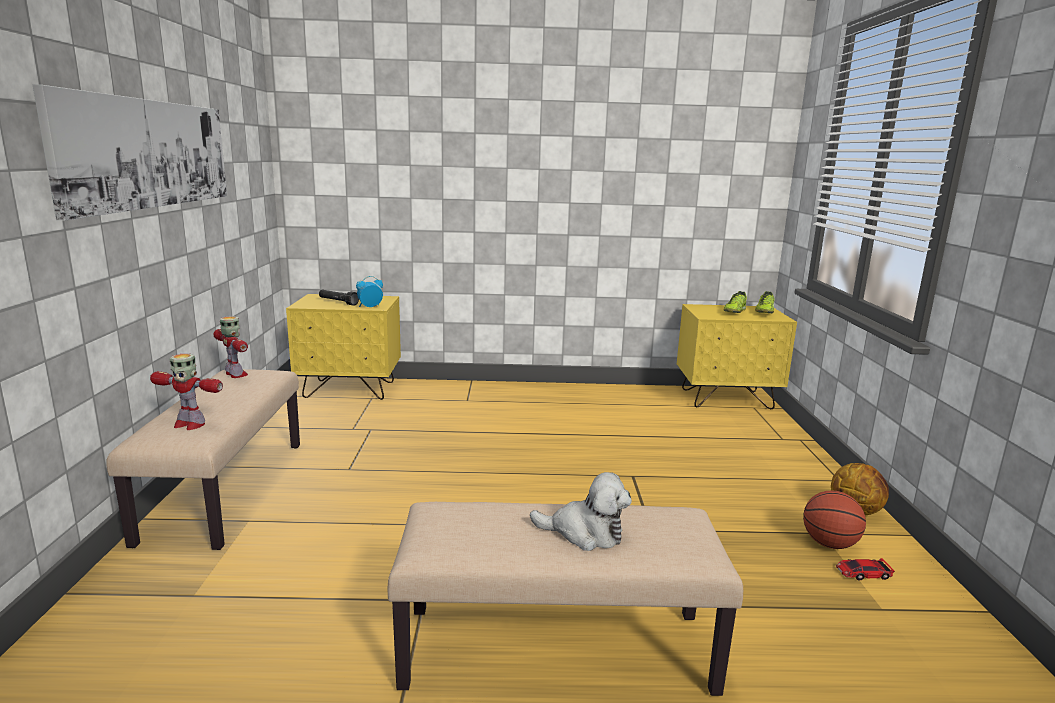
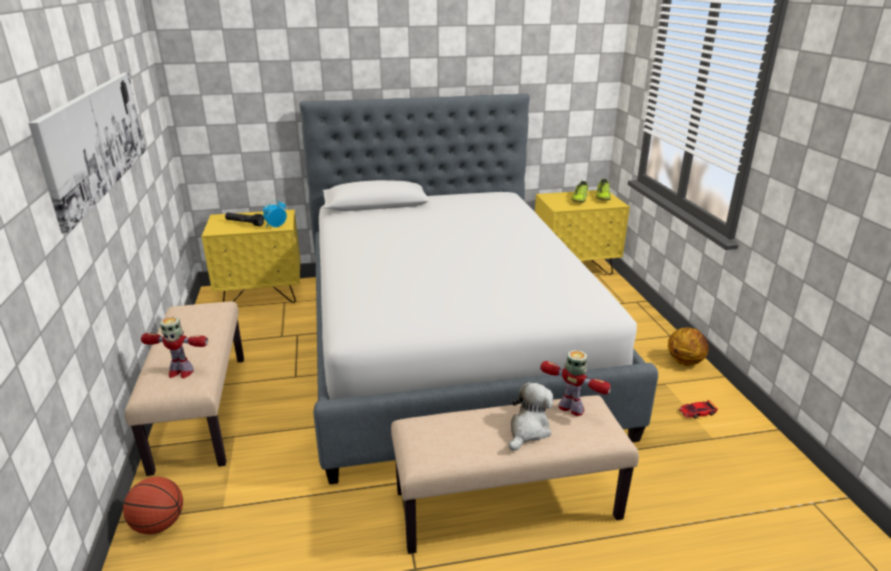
camera: 10 degrees left, 10 degrees up
(236, 374) = (188, 312): toy robot -> toy robot (572, 409)
(543, 457) = (447, 343): none -> bed
(585, 533) = (528, 430): plush toy -> plush toy turned 60 degrees counterclockwise
(829, 544) = (671, 392): basketball -> basketball (159, 524)

